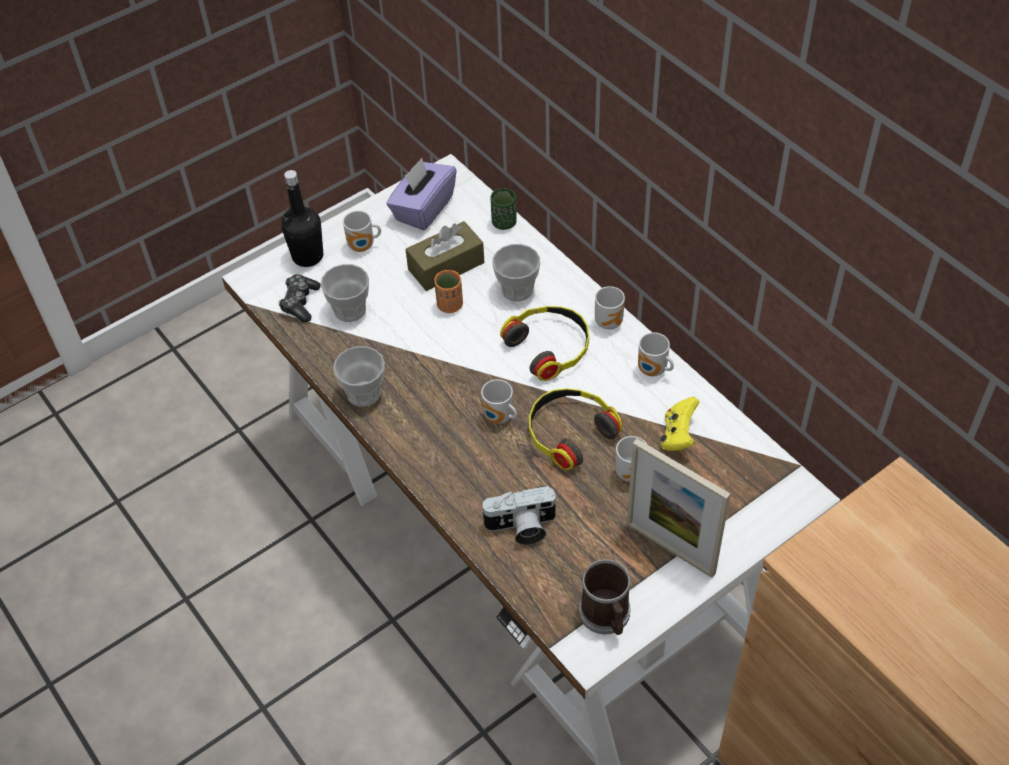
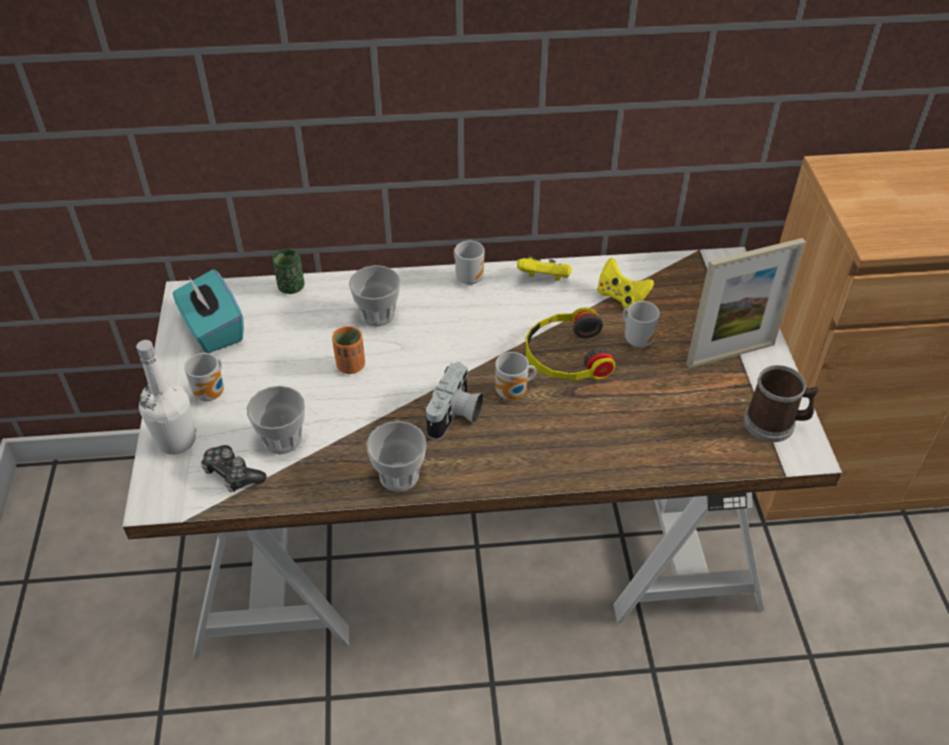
camera: 60 degrees left, 5 degrees down
(307, 256) = (176, 440): black bottle -> white bottle
(423, 209) = (213, 330): purple tissue box -> turquoise tissue box
(446, 266) = (301, 347): brown tissue box -> none
(521, 528) = (646, 435): camera -> camera (456, 416)
(549, 346) = (462, 325): headphones -> none
(653, 371) = (544, 279): mug -> yellow game controller

